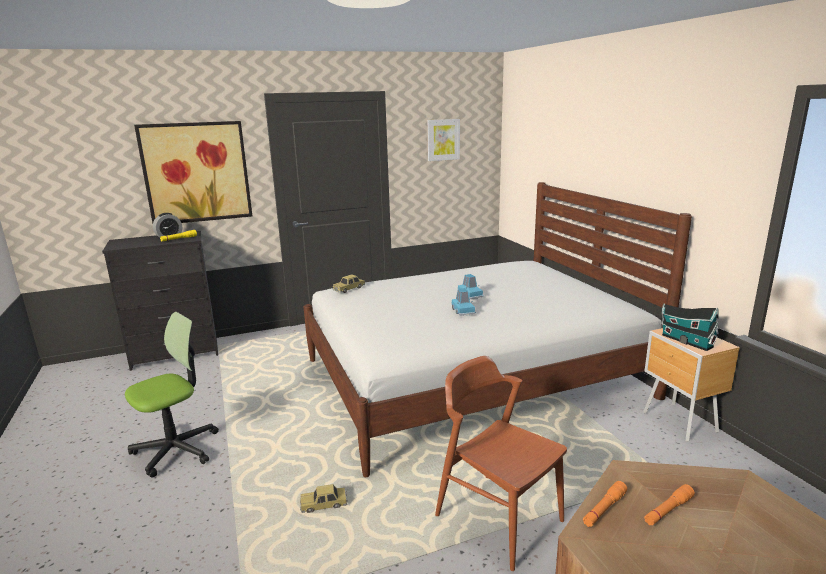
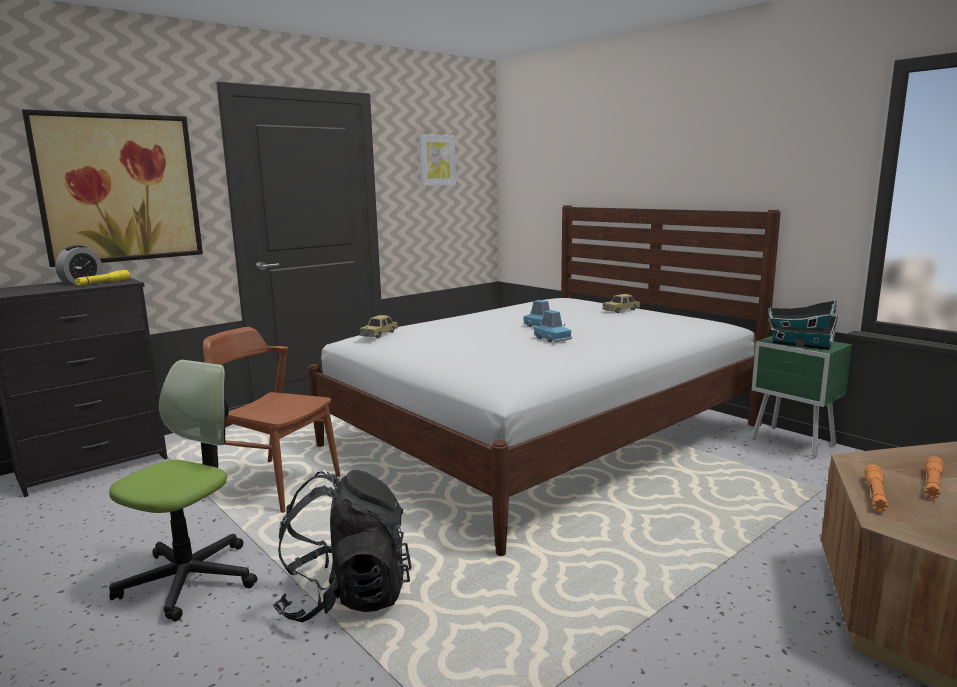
camera: 20 degrees left, 5 degrees down
(251, 485) = (346, 597): none -> black backpack
(324, 504) = (472, 597): toy car -> toy car (621, 310)
(498, 517) = (695, 563): brown chair -> brown chair (275, 485)
(680, 423) = (794, 443): brown nightstand -> green nightstand

